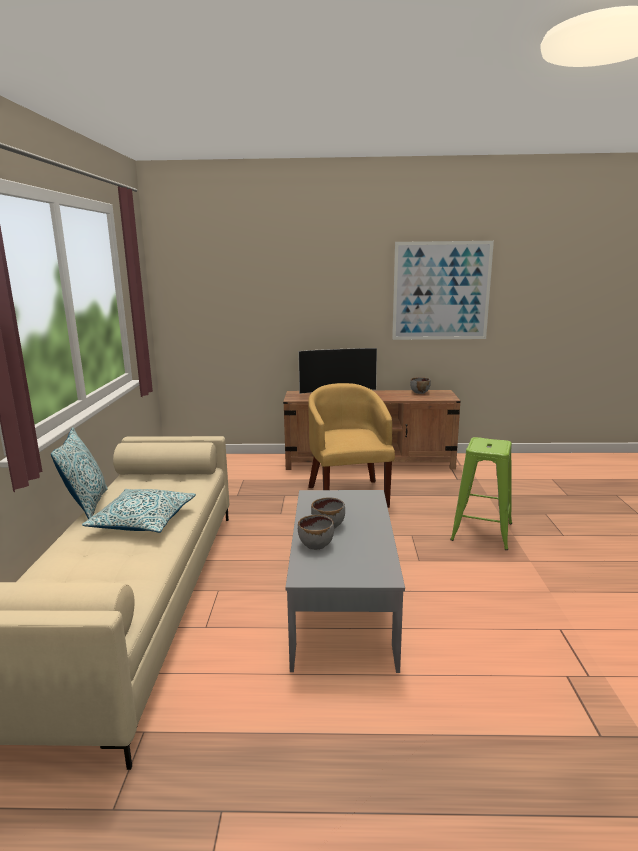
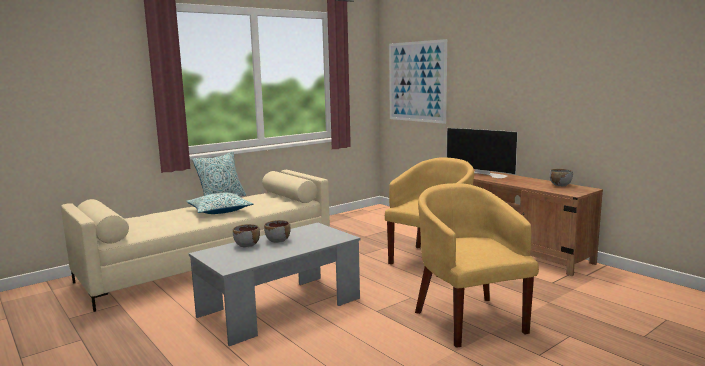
camera: 50 degrees right, 5 degrees down
(441, 291) = (597, 76): picture -> picture (416, 81)
(481, 532) = (469, 319): green stool -> yellow armchair

